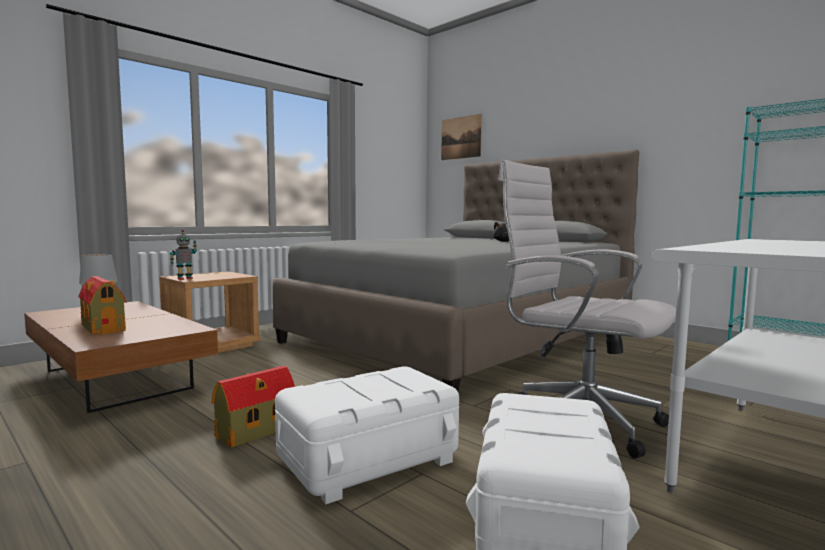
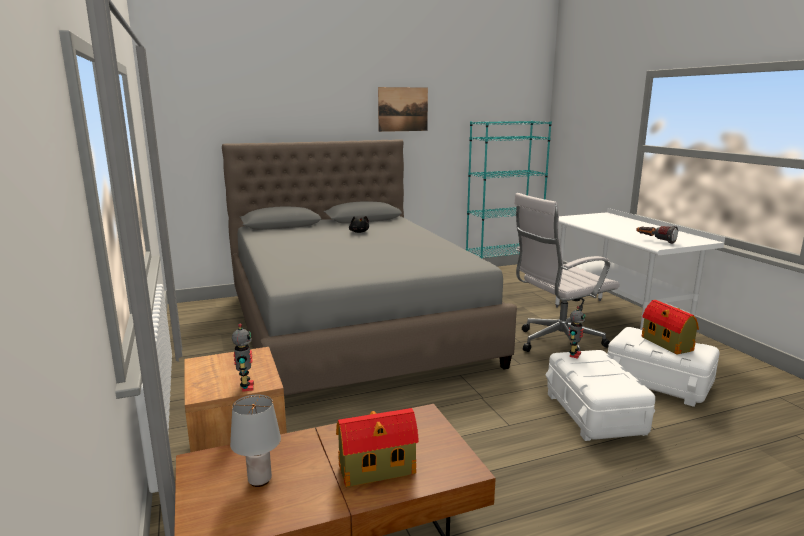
camera: 65 degrees left, 10 degrees up
(253, 432) = (536, 449): toy house -> toy house (667, 344)
(409, 373) = (574, 355): none -> toy robot
(461, 137) = (203, 110): picture -> picture (403, 109)
(733, 248) = (655, 241): none -> flashlight

